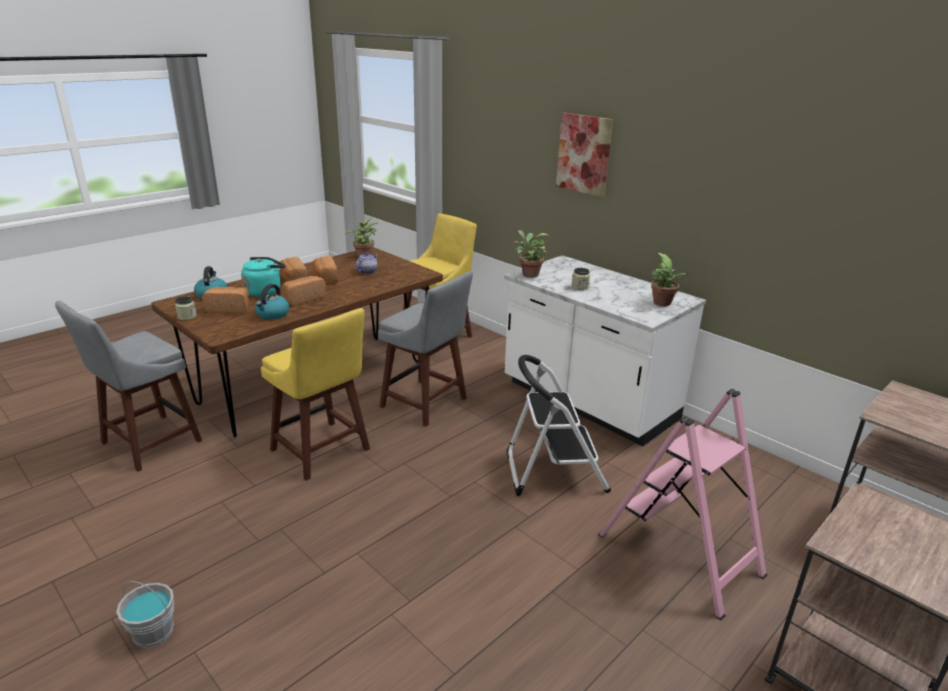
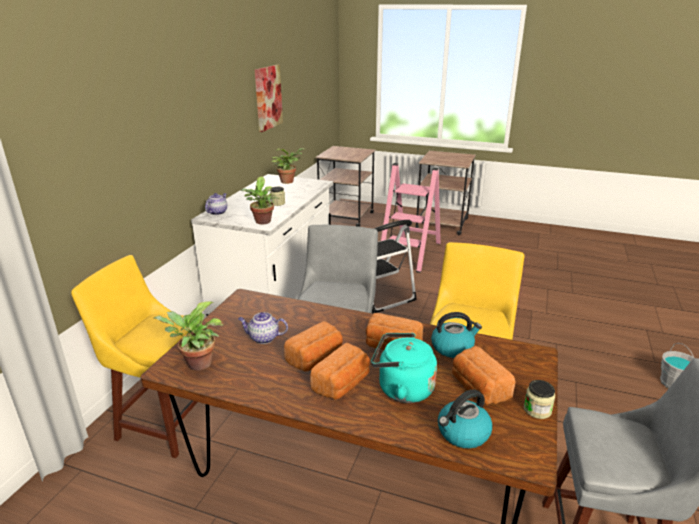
camera: 115 degrees left, 0 degrees up
(572, 264) = (217, 212): none -> teapot
(584, 154) = (178, 109): picture -> picture (268, 97)

